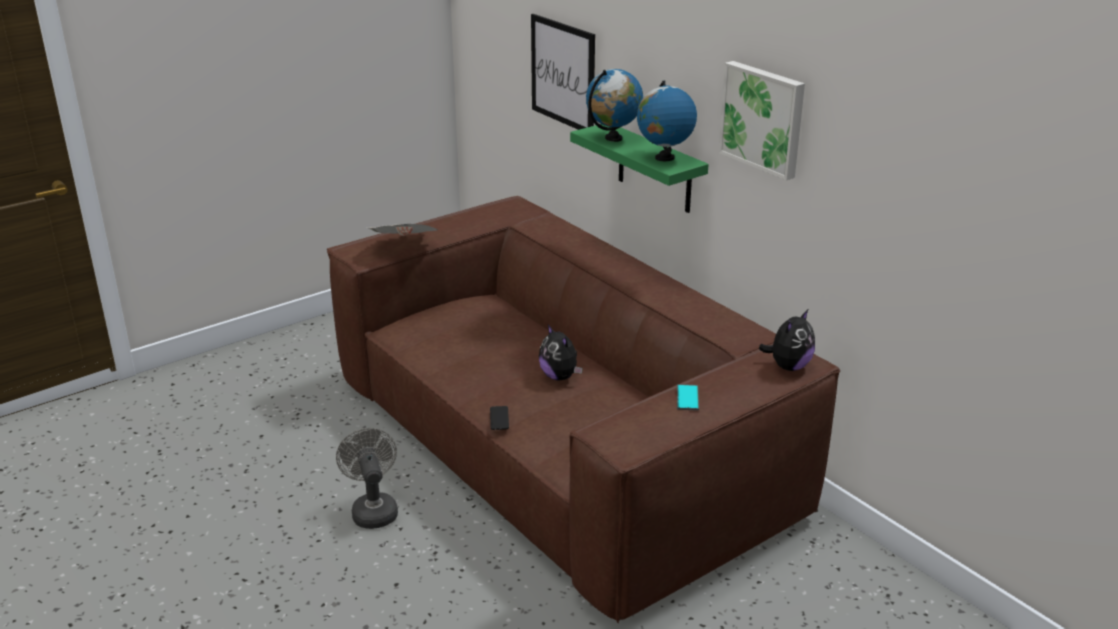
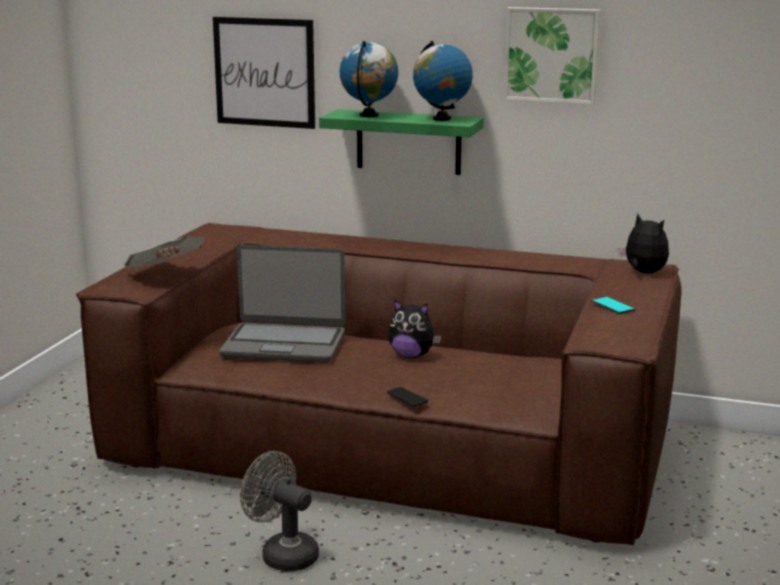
camera: 35 degrees left, 10 degrees down
(481, 331) = (284, 344): none -> laptop
(788, 366) = (643, 273): plush toy -> plush toy turned 45 degrees counterclockwise

